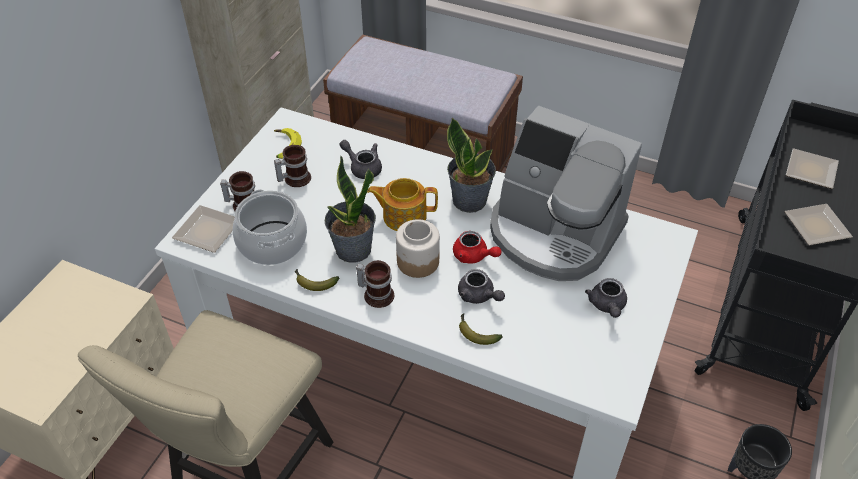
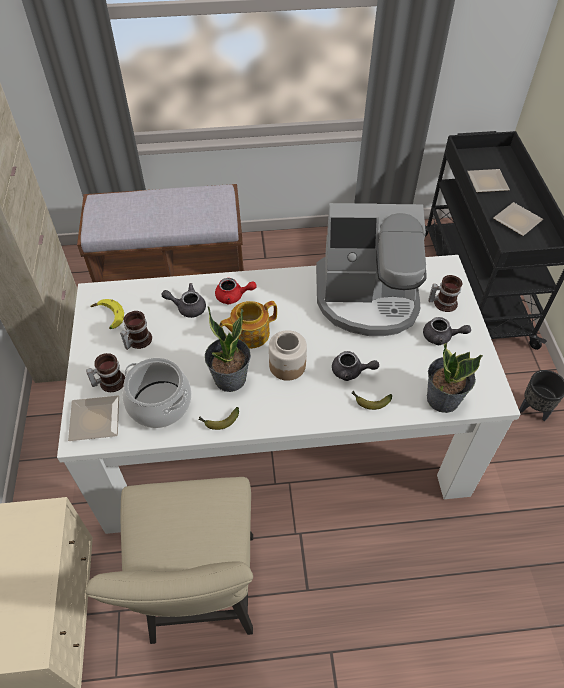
camera: 30 degrees left, 5 degrees up
(377, 293) = (275, 406): mug -> mug (442, 302)
(469, 200) = (289, 299): potted plant -> potted plant (442, 398)
(474, 256) = (325, 342): red teapot -> red teapot (233, 296)
(607, 306) = (441, 337): grey teapot -> grey teapot turned 45 degrees counterclockwise

